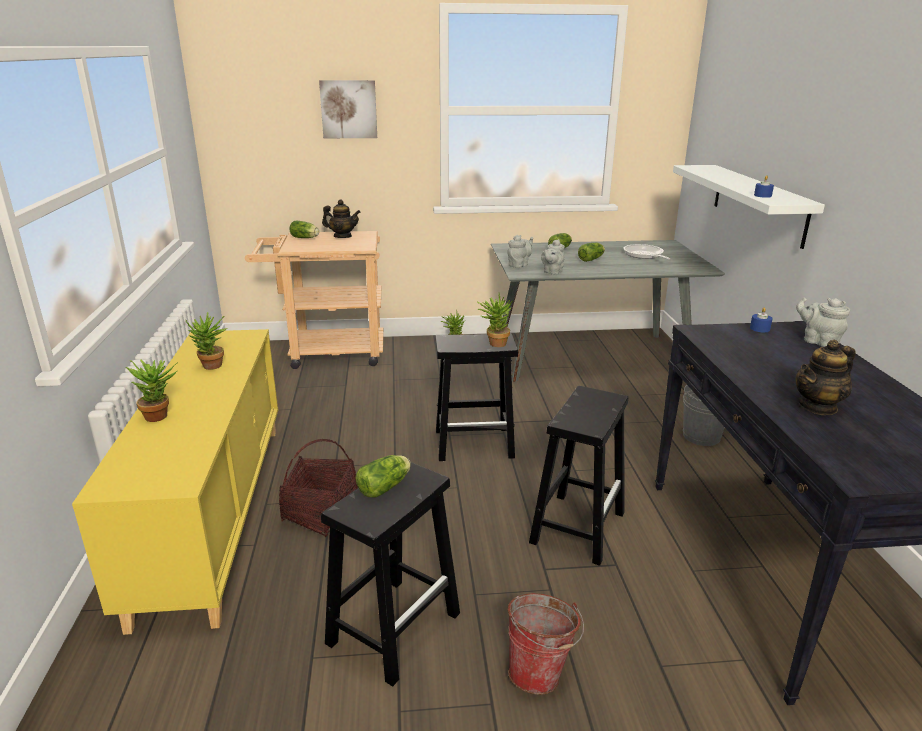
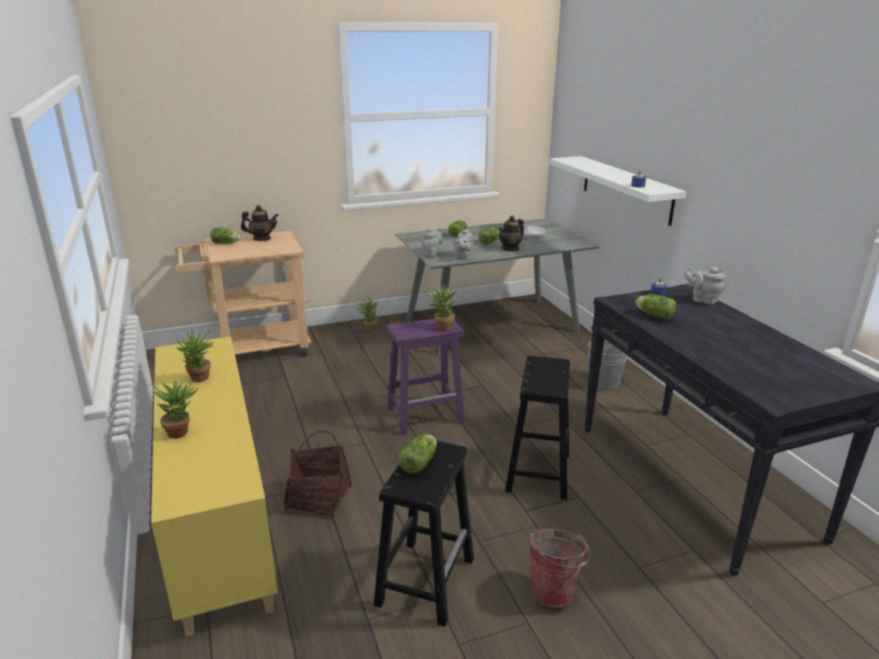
camera: 15 degrees left, 0 degrees up
(349, 109) = (258, 120): picture -> none
(475, 443) = (426, 415): black stool -> purple stool
(740, 351) = (653, 315): none -> lettuce
(818, 406) = (726, 352): teapot -> teapot (510, 248)

